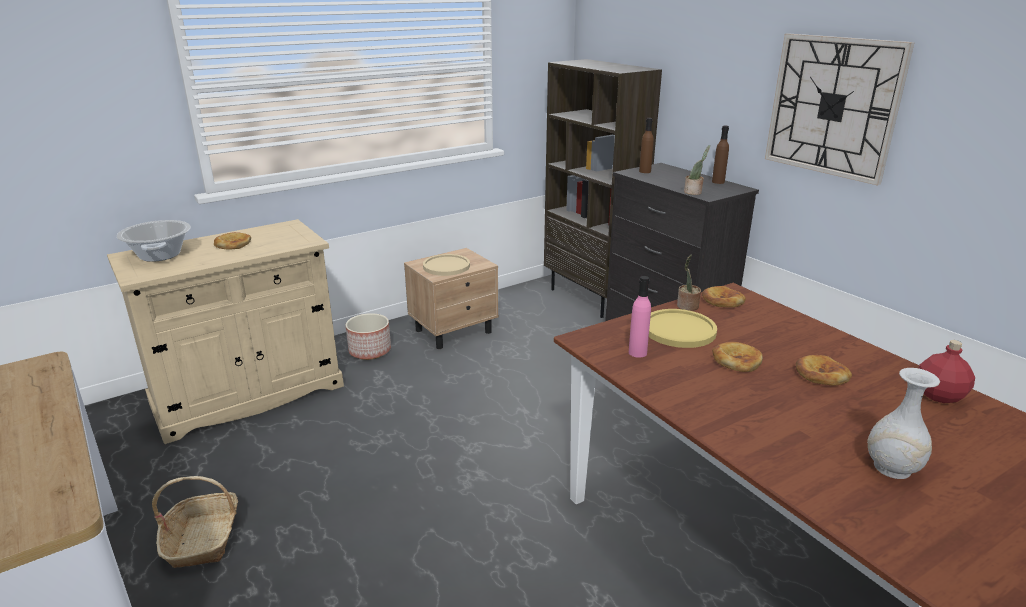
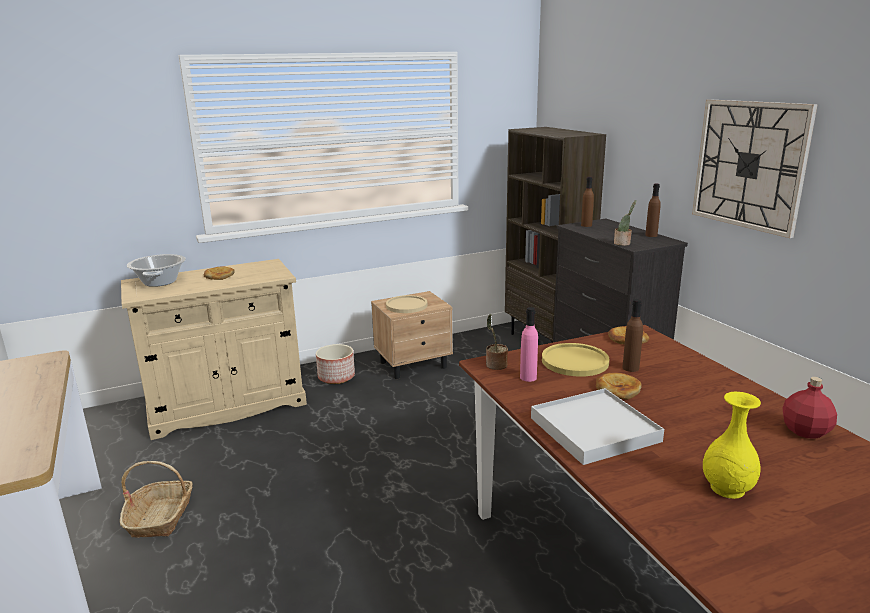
camera: 10 degrees right, 5 degrees down
(687, 306) = (591, 342): potted plant -> potted plant (495, 365)
(732, 410) = (594, 430): none -> white tray
(739, 334) = (630, 368): none -> brown bottle
(821, 374) = (694, 405): bread -> none
(892, 468) = (727, 489): white vase -> yellow vase

